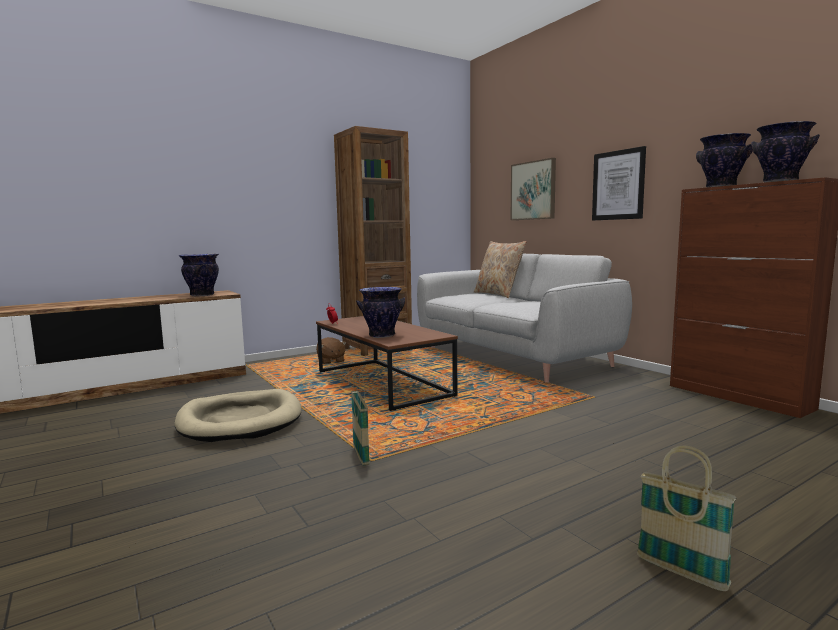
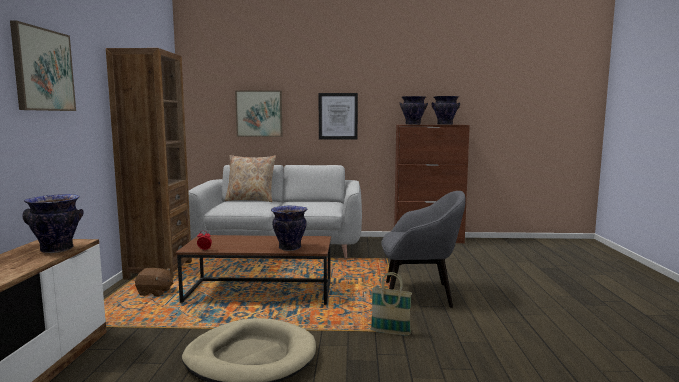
camera: 55 degrees left, 0 degrees up
(246, 158) = (43, 70): none -> picture
(506, 442) = (419, 294): none -> grey armchair
(681, 572) = (569, 309): basket -> none

